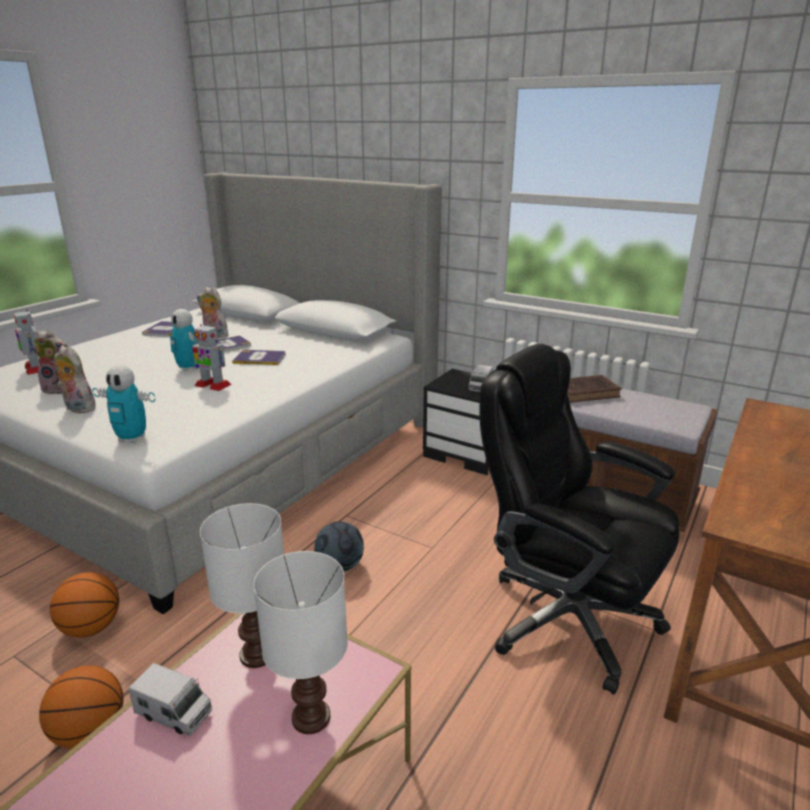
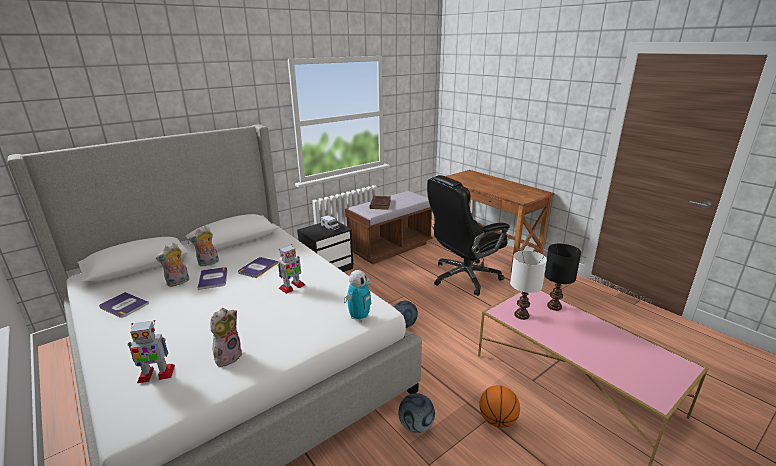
camera: 70 degrees left, 0 degrees up
(77, 408) = (284, 343): plush toy -> plush toy (208, 263)
(91, 628) = (416, 425): basketball -> football
(174, 713) = (552, 336): toy truck -> none
(189, 368) = (248, 294): toy robot -> none
(311, 719) = (555, 306): white table lamp -> black table lamp

